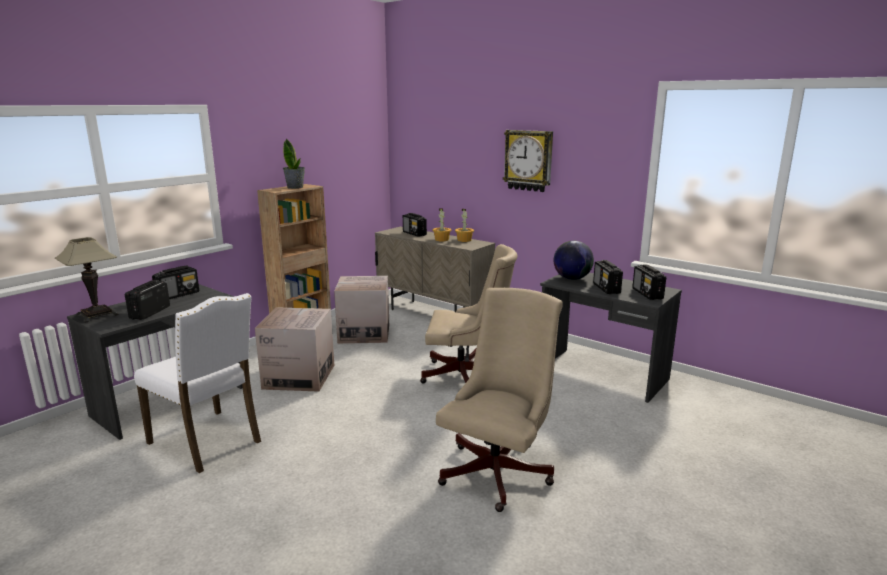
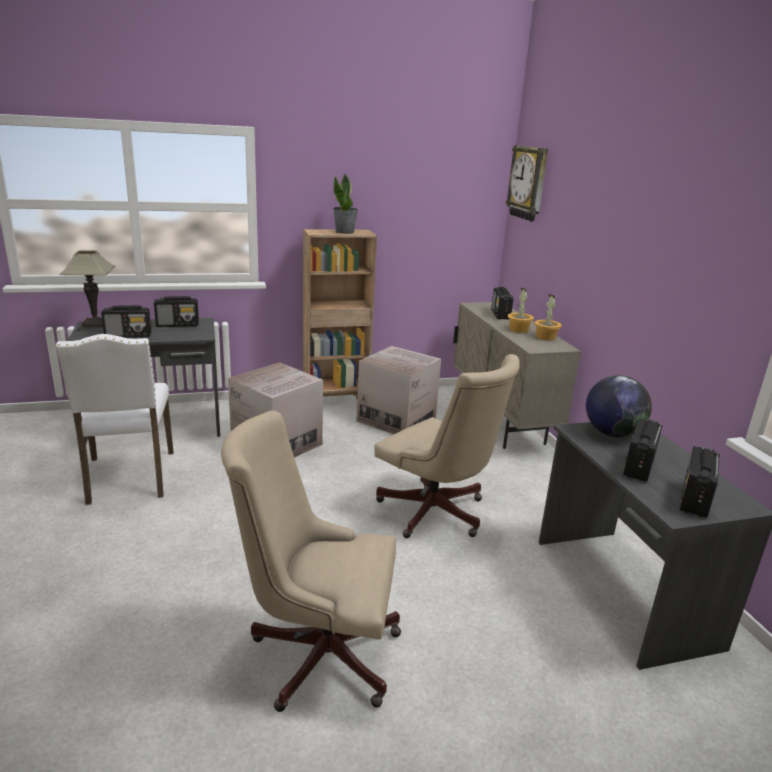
camera: 35 degrees right, 5 degrees up
(149, 313) = (128, 335): radio -> radio turned 150 degrees counterclockwise
(499, 470) = (316, 652): beige office chair -> beige office chair turned 150 degrees counterclockwise
(528, 160) = (636, 240): wall clock -> wall clock (528, 183)

